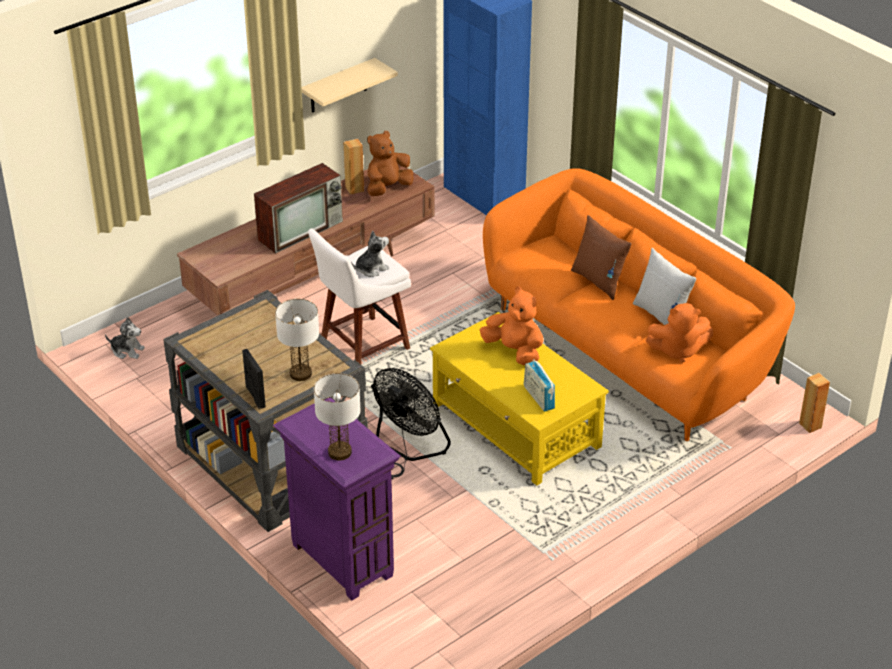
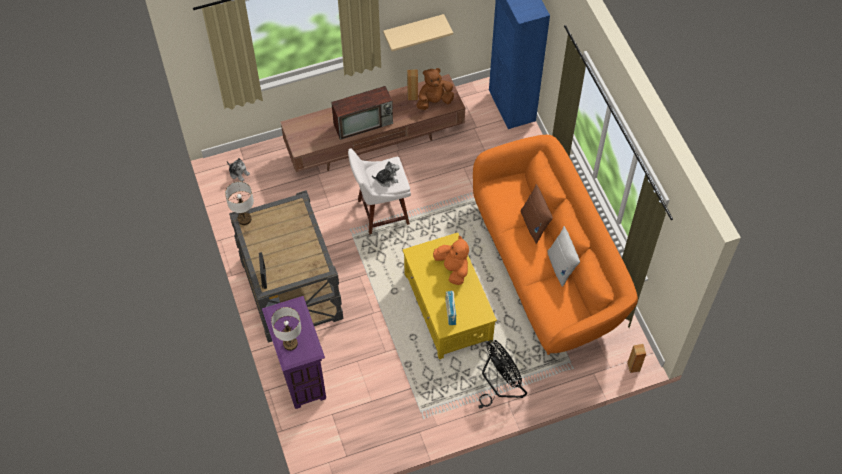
camera: 20 degrees right, 20 degrees up
(301, 374) = (298, 267): table lamp -> table lamp (244, 219)
(403, 447) = (372, 303): black fan -> black fan (498, 383)
(678, 350) = (557, 300): orange plush toy -> none

